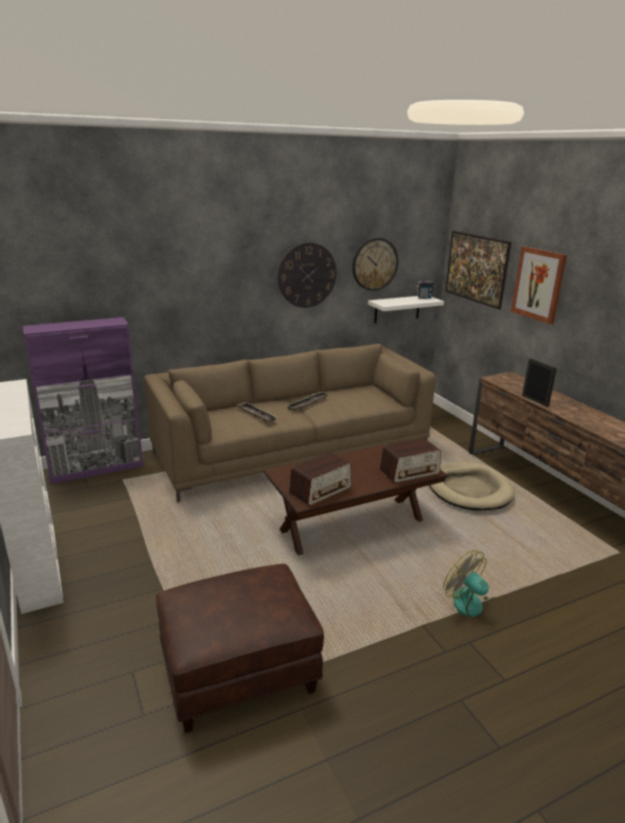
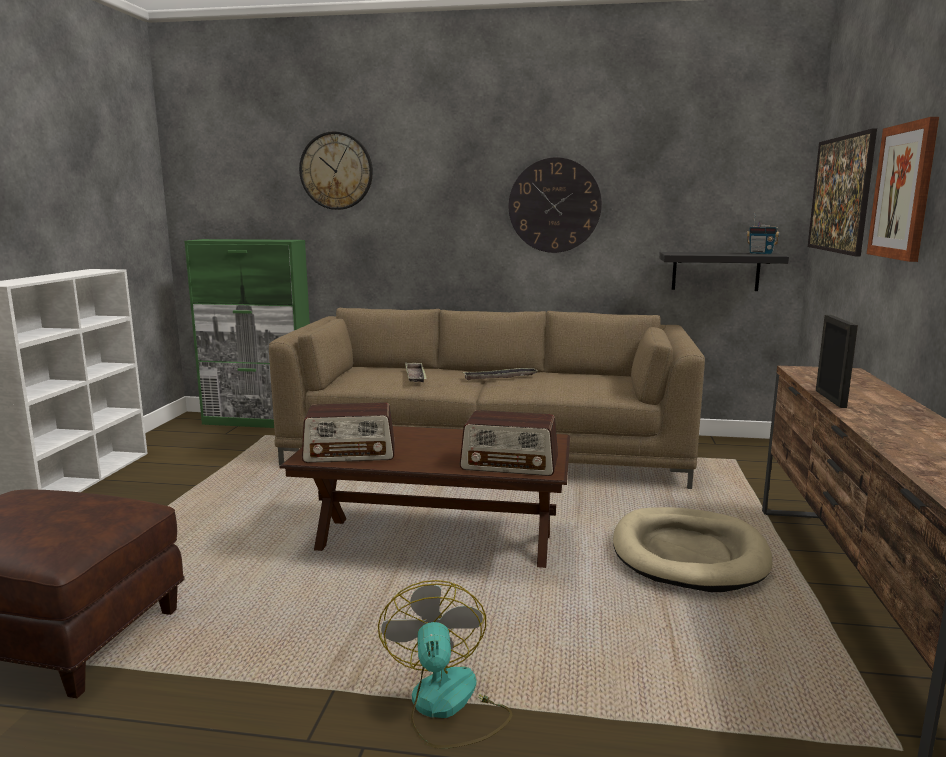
camera: 35 degrees right, 10 degrees down
(97, 468) = (259, 422): purple cabinet -> green cabinet
(374, 264) = (671, 195): wall clock -> wall clock (336, 171)
(397, 309) = (715, 271): white shelf -> black shelf

